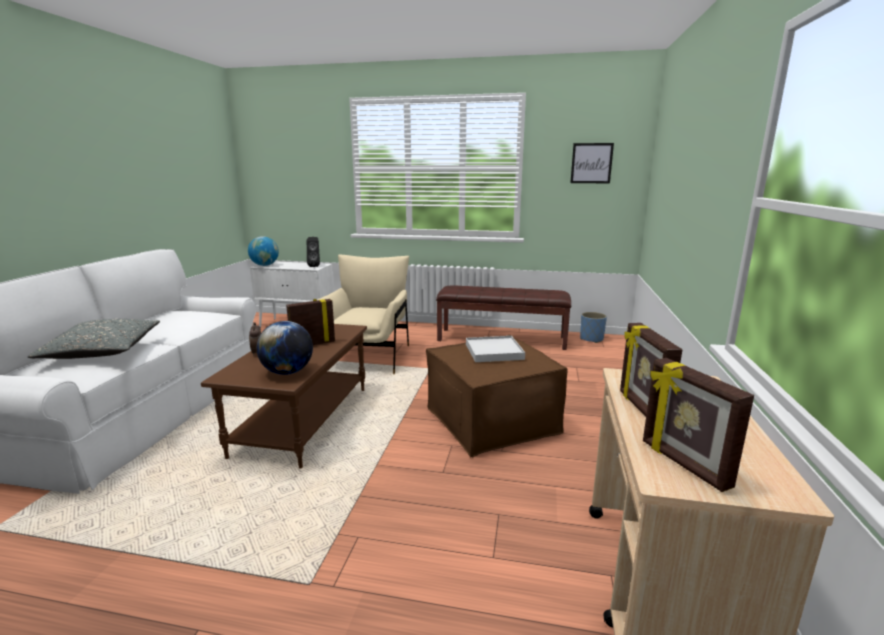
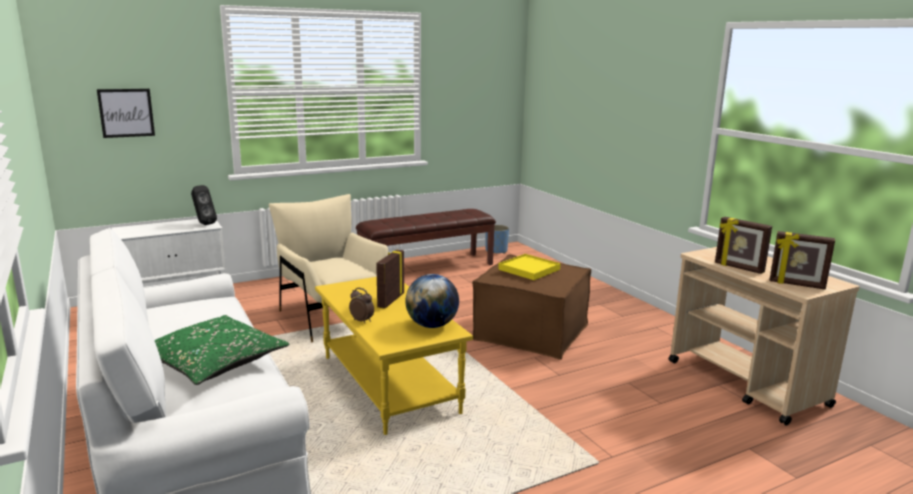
camera: 40 degrees left, 0 degrees up
(102, 351) = (213, 363): grey pillow -> green pillow
(265, 265) = (129, 233): globe -> none
(302, 420) = (387, 384): brown coffee table -> yellow coffee table
(493, 351) = (529, 269): white tray -> yellow tray
(591, 163) = (480, 83): picture -> picture (126, 113)

